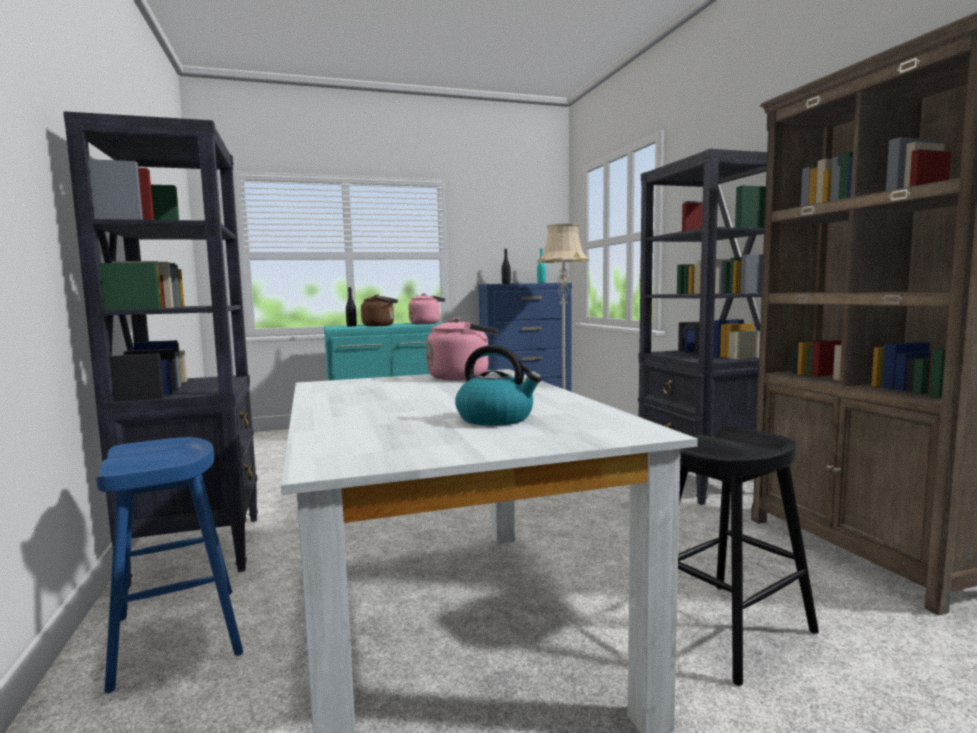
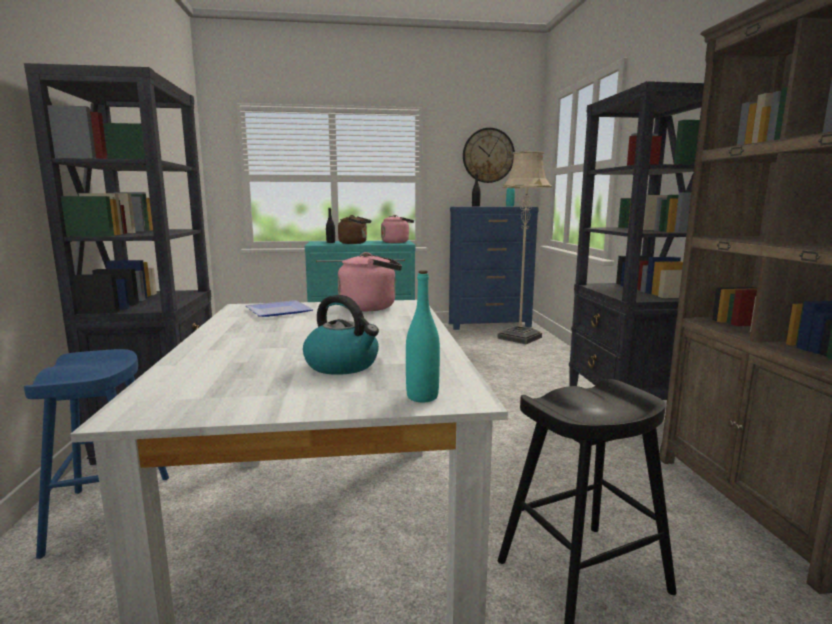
camera: 10 degrees right, 5 degrees up
(365, 385) = (277, 312): none -> plate
(515, 230) = (488, 155): none -> wall clock
(607, 434) = (422, 397): none -> turquoise bottle

